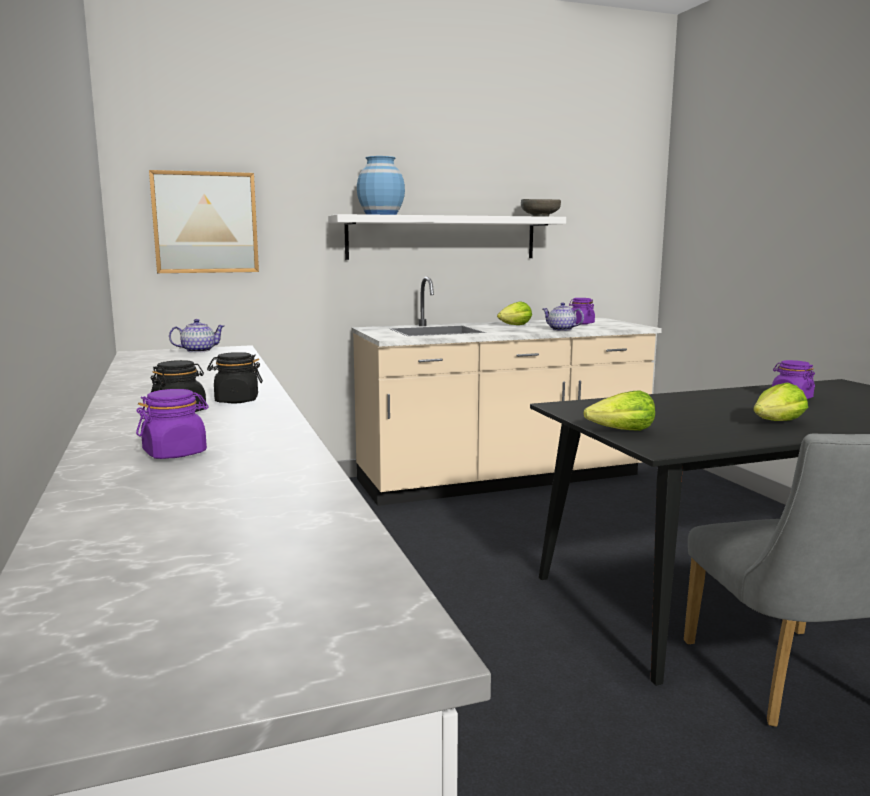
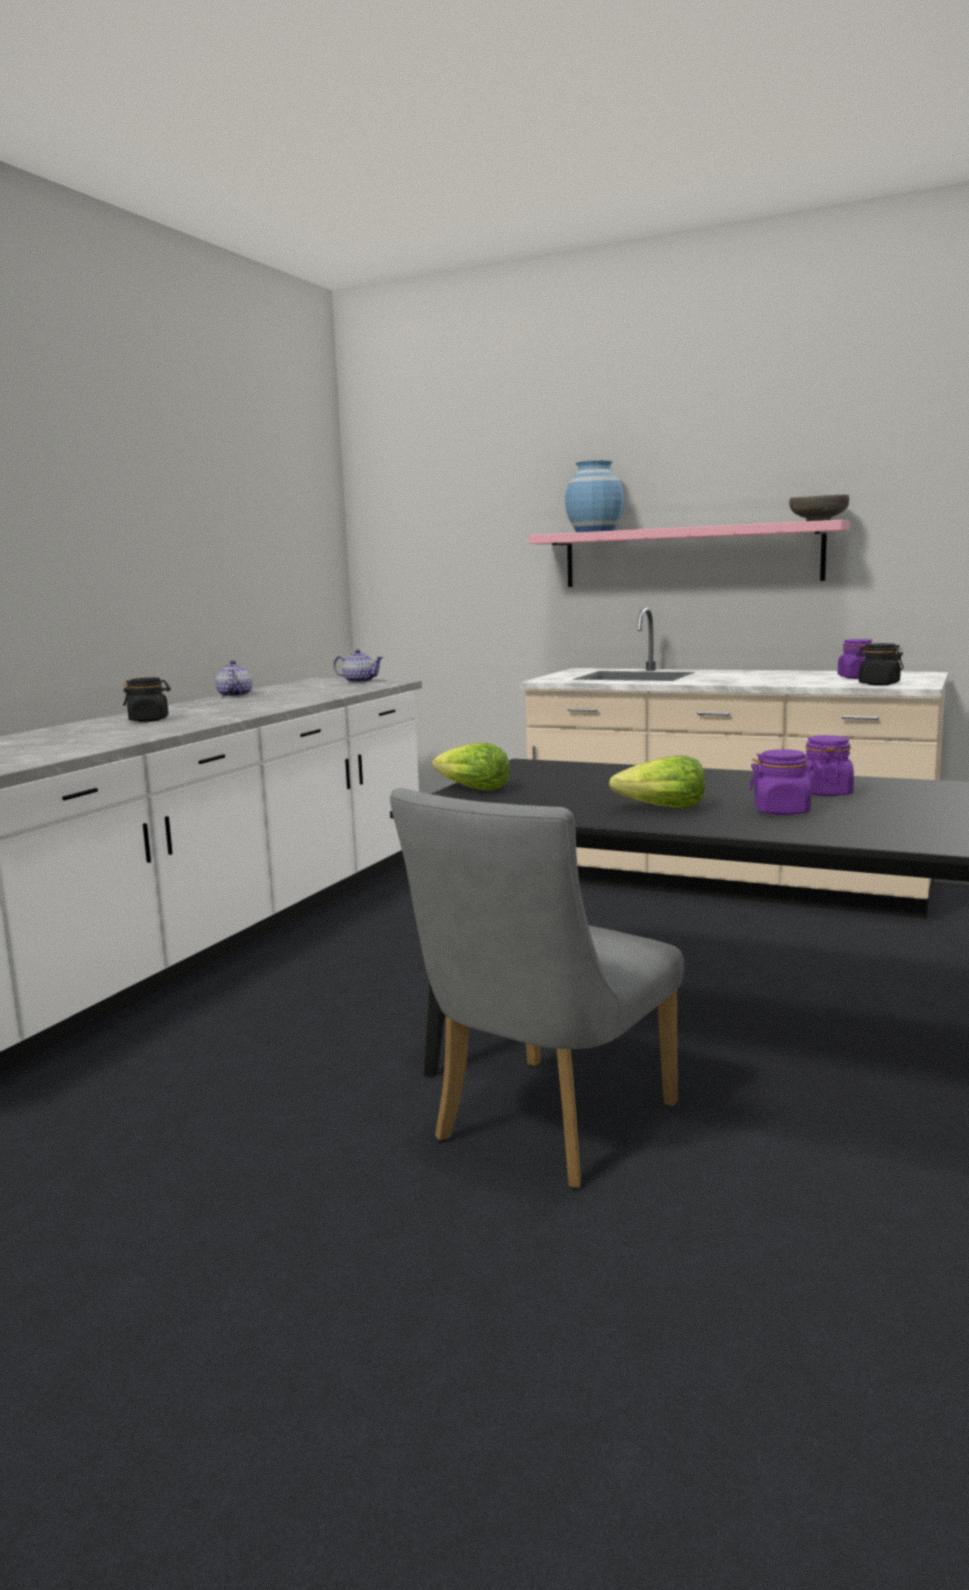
camera: 45 degrees right, 0 degrees up
(175, 453) = (47, 740): purple jar -> purple jar (782, 811)
(205, 222) = (429, 550): picture -> none
(236, 400) = (207, 717): black jar -> black jar (878, 684)
(442, 238) = (690, 556): white shelf -> pink shelf
(515, 326) = (752, 675): lettuce -> none
(561, 329) = (780, 683): teapot -> teapot (234, 695)

